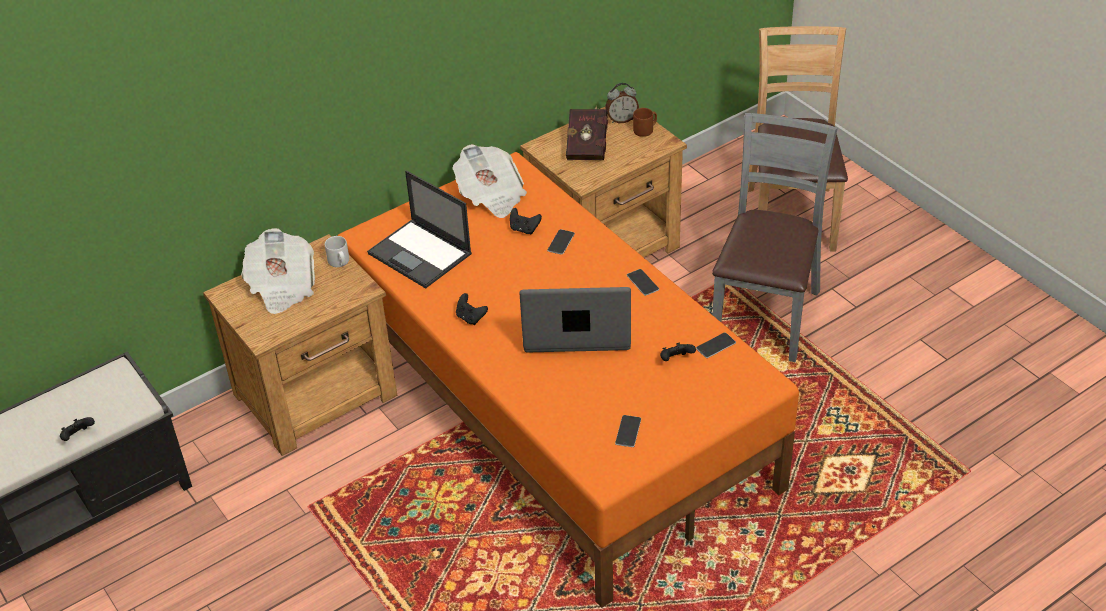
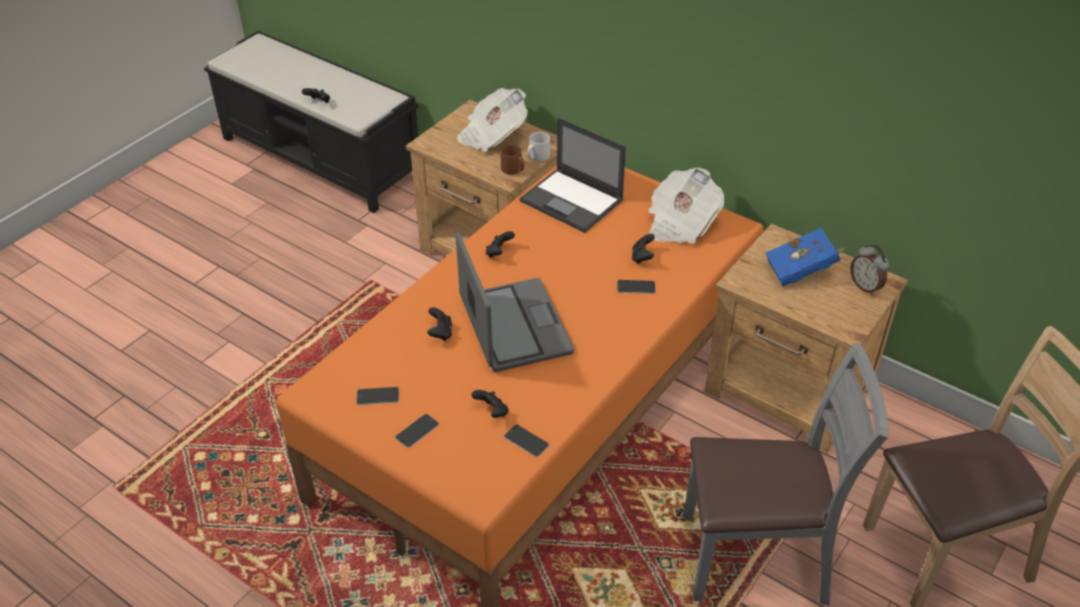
camera: 70 degrees right, 0 degrees up
(421, 254) = (572, 201): laptop -> laptop turned 75 degrees counterclockwise
(563, 376) = (440, 333): none -> black game controller
(588, 145) = (802, 271): red book -> blue book
(642, 282) = (602, 361): phone -> phone (417, 431)
(645, 130) = (860, 309): brown mug -> brown mug (513, 170)

